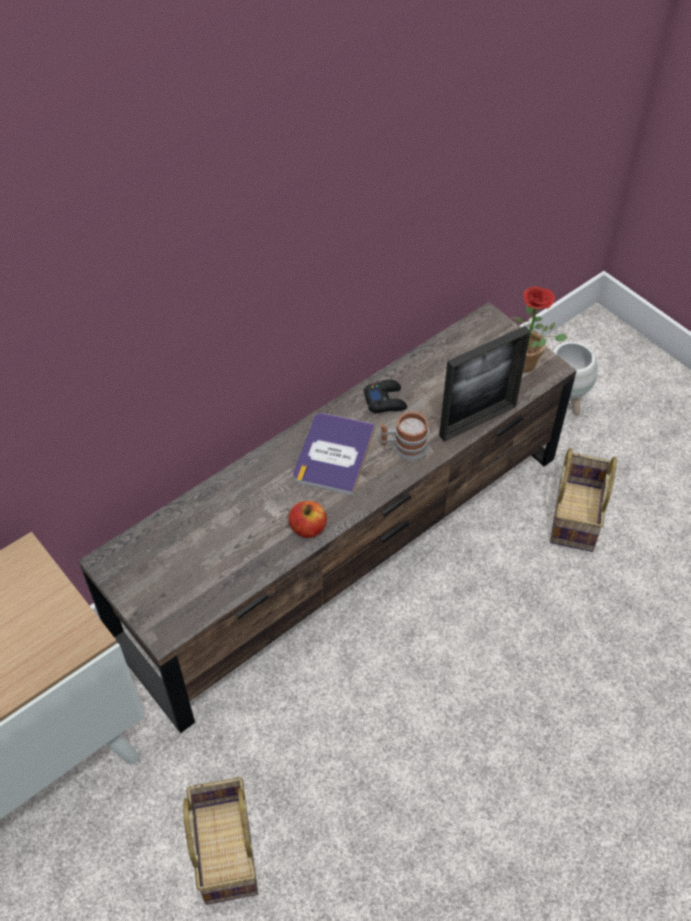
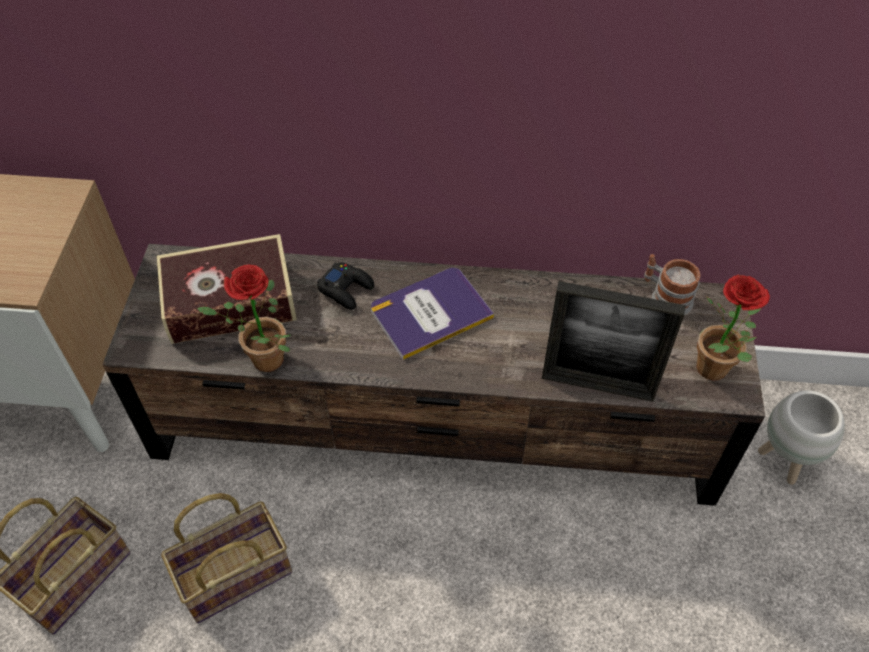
camera: 45 degrees right, 0 degrees up
(193, 549) = (230, 301): none -> book
(266, 568) = (261, 361): none -> potted plant
(308, 528) = (333, 357): apple -> none
(385, 400) = (532, 302): black game controller -> black game controller (346, 289)
(404, 447) = (498, 354): mug -> mug (665, 297)
(574, 513) = (678, 573): basket -> basket (236, 572)

